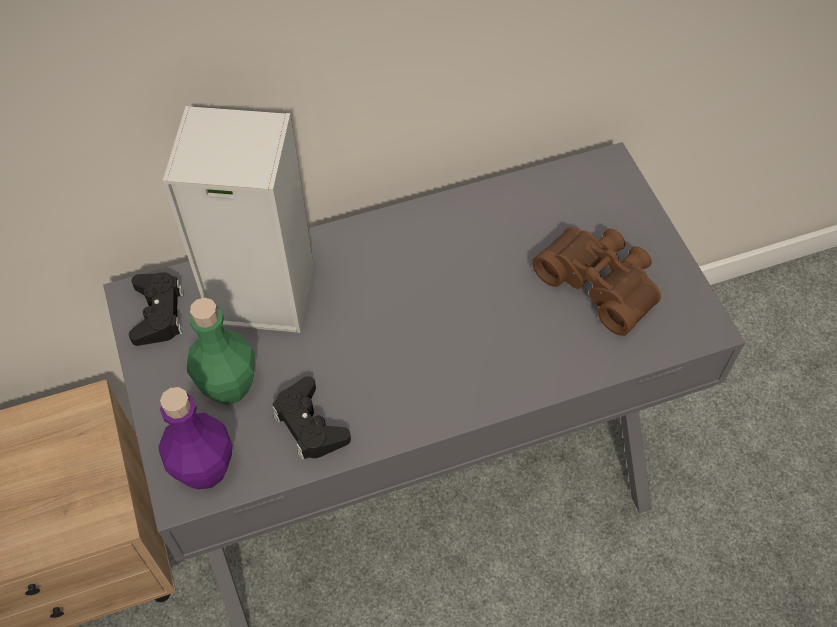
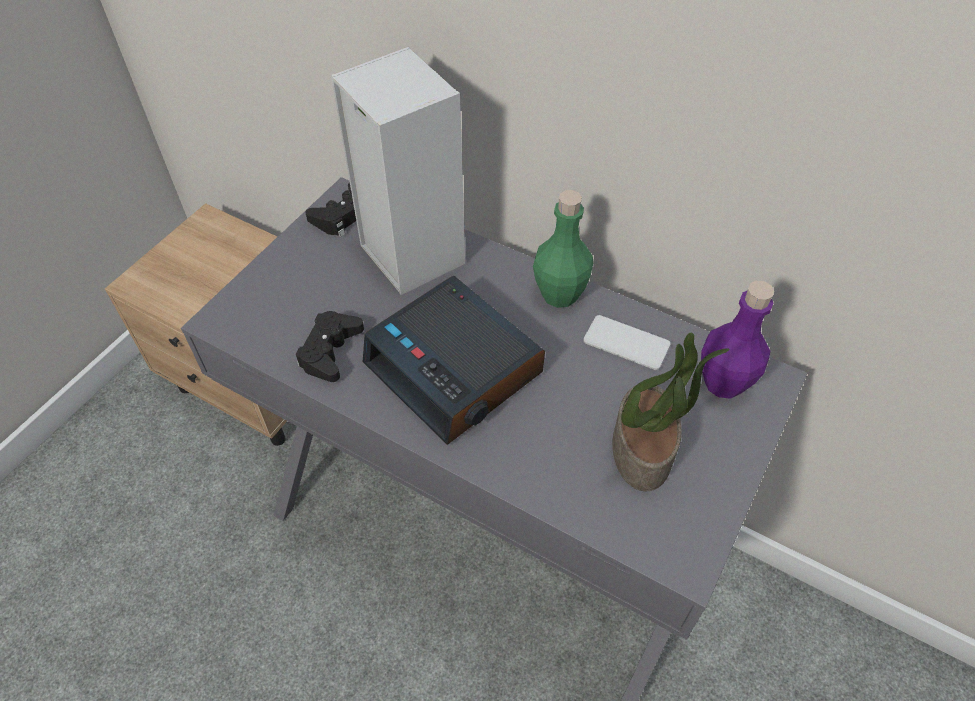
camera: 50 degrees right, 5 degrees down
(205, 470) = (246, 319): purple bottle -> purple bottle (723, 382)
(229, 387) = (321, 288): green bottle -> green bottle (560, 294)
(417, 347) = (455, 369): none -> alarm clock
(499, 221) = (626, 343): none -> phone
(600, 283) = (644, 450): brown binoculars -> potted plant

